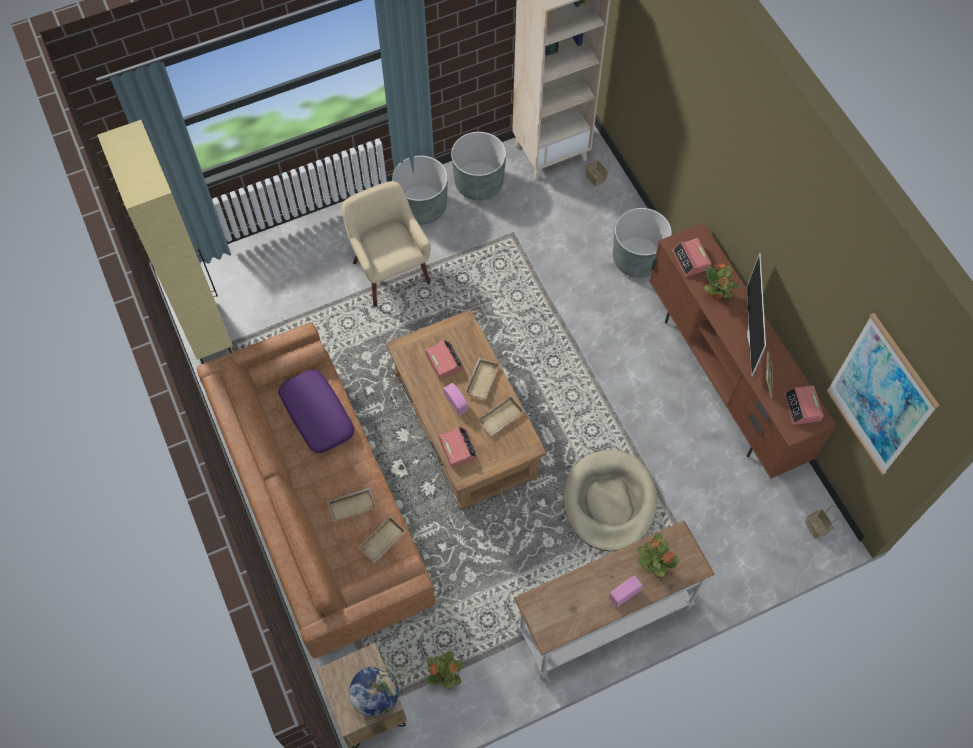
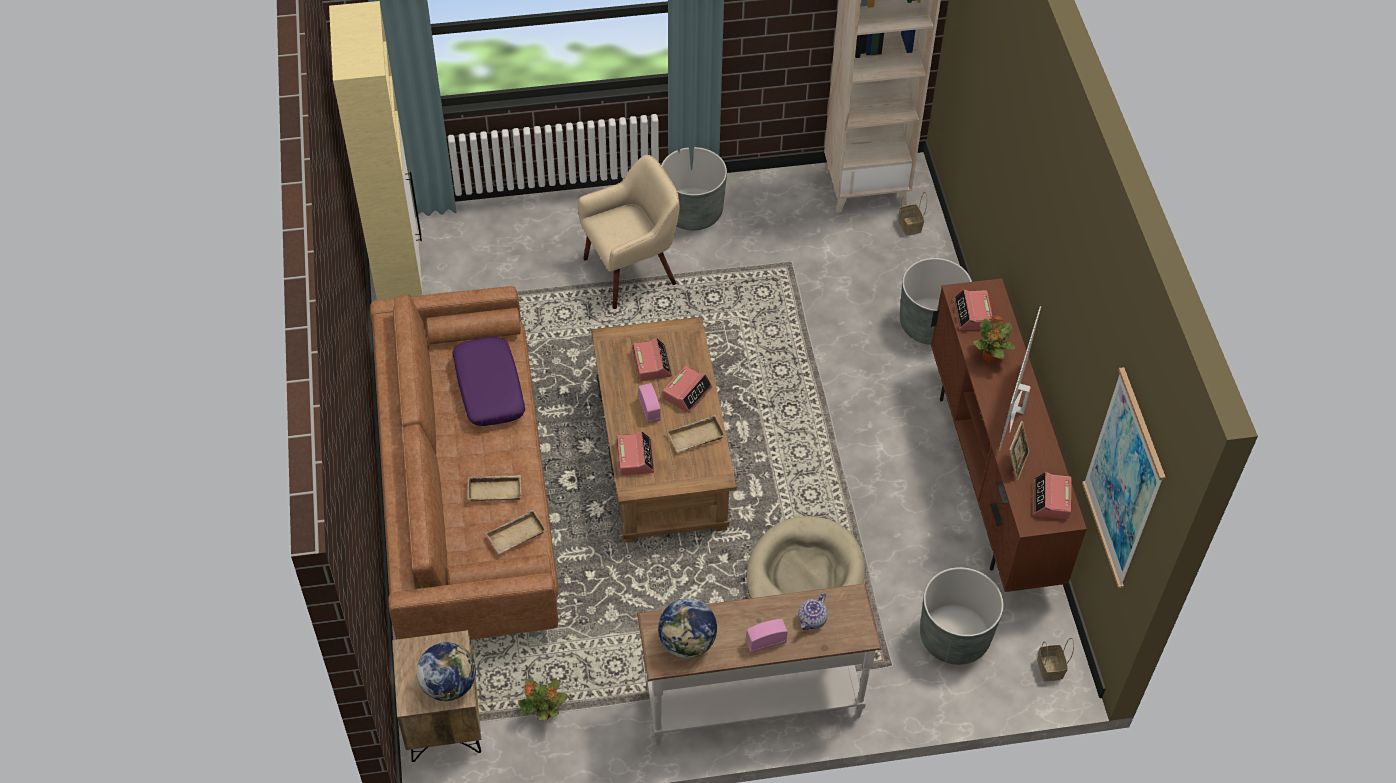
camera: 15 degrees right, 10 degrees down
(390, 272) = (631, 272): beige armchair -> beige armchair turned 75 degrees clockwise
(478, 183) = (768, 201): grey planter -> grey planter (954, 637)
(481, 380) = (687, 392): beige tray -> alarm clock
(563, 613) = (687, 642): none -> globe
(654, 564) = (812, 620): potted plant -> teapot

